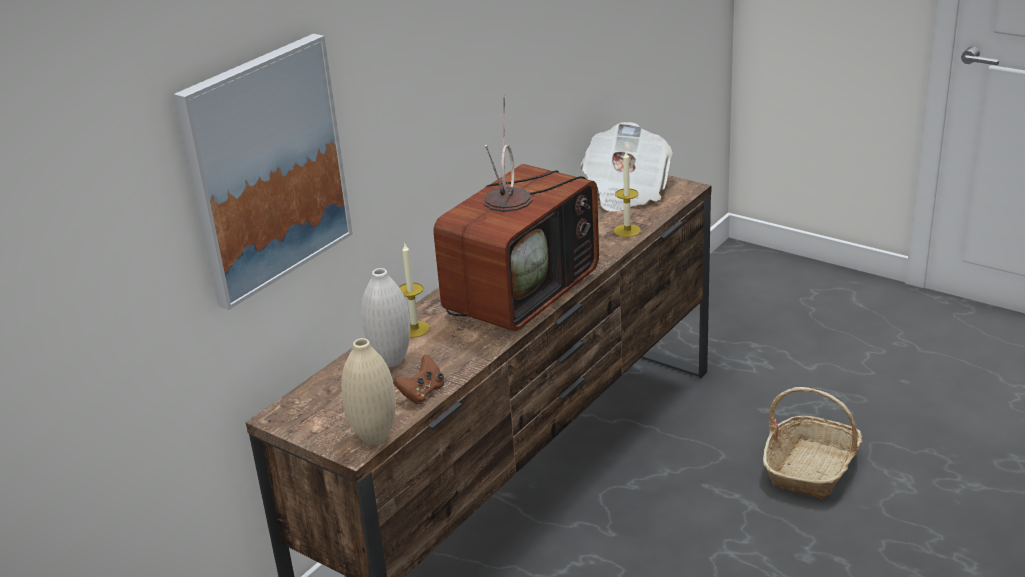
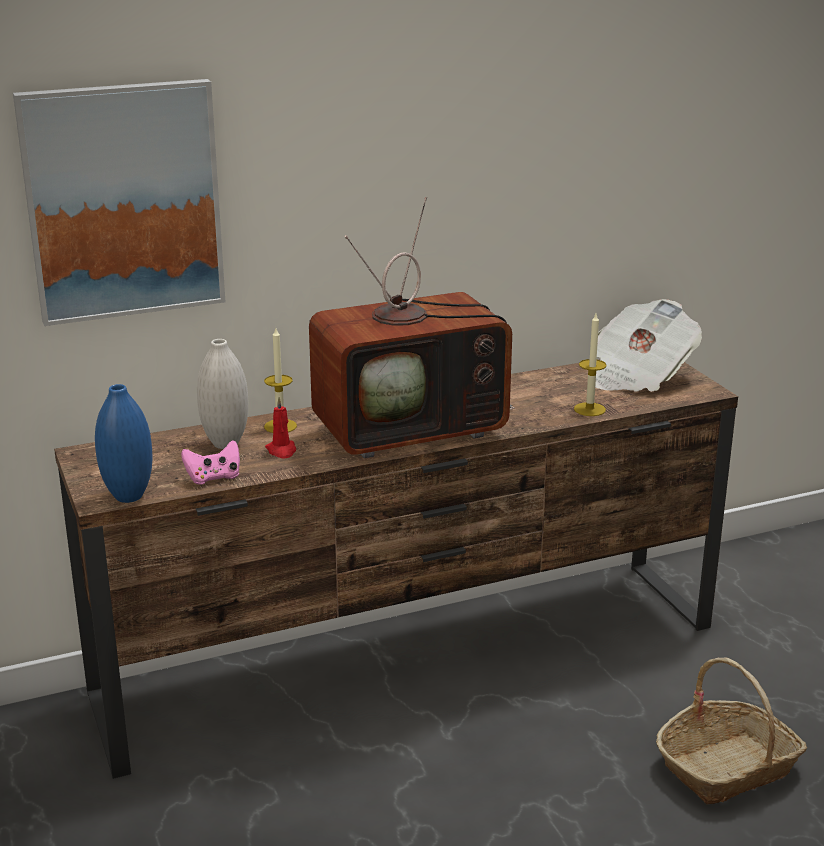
camera: 30 degrees right, 5 degrees down
(374, 437) = (128, 496): beige vase -> blue vase
(422, 393) = (213, 478): brown game controller -> pink game controller
(445, 349) = (281, 451): none -> red candle

